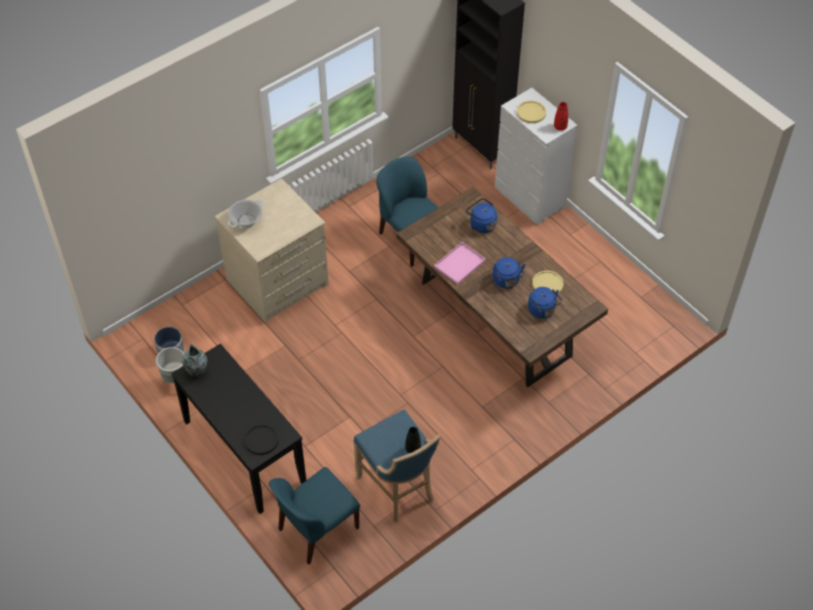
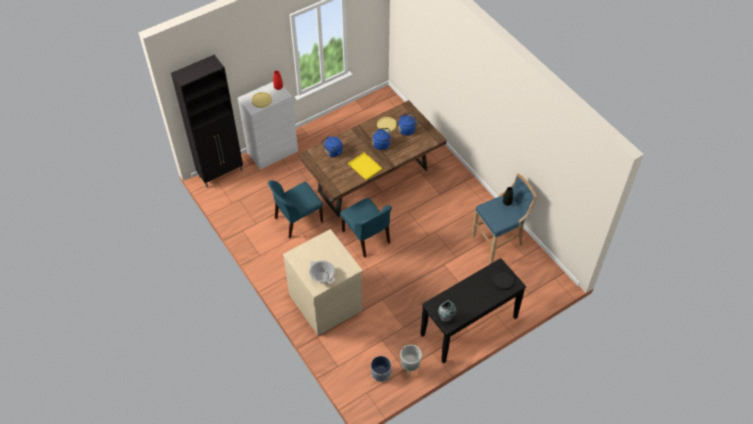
camera: 85 degrees left, 0 degrees up
(317, 529) = (528, 286): blue chair -> blue chair (366, 237)
(460, 263) = (364, 166): pink tray -> yellow tray

